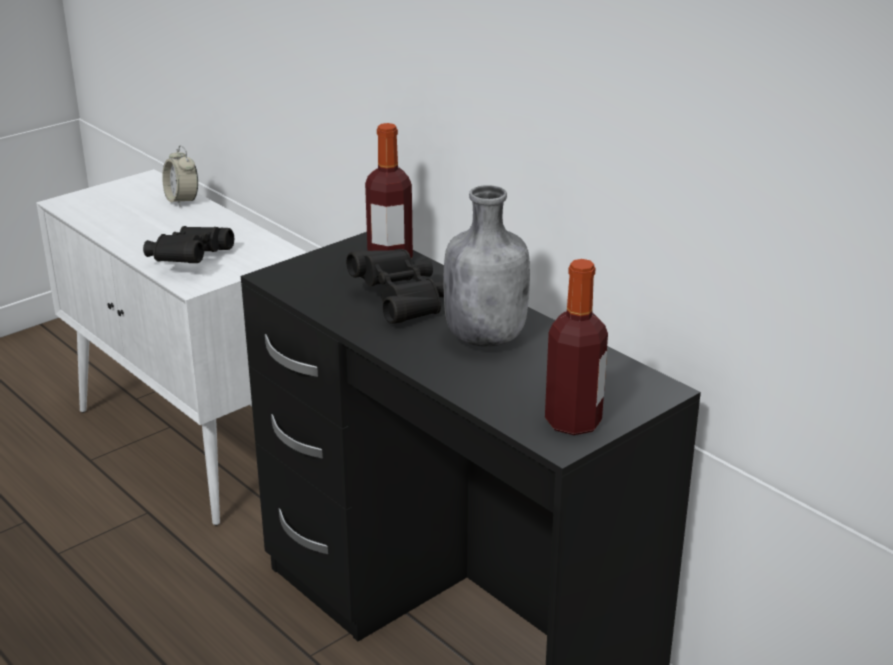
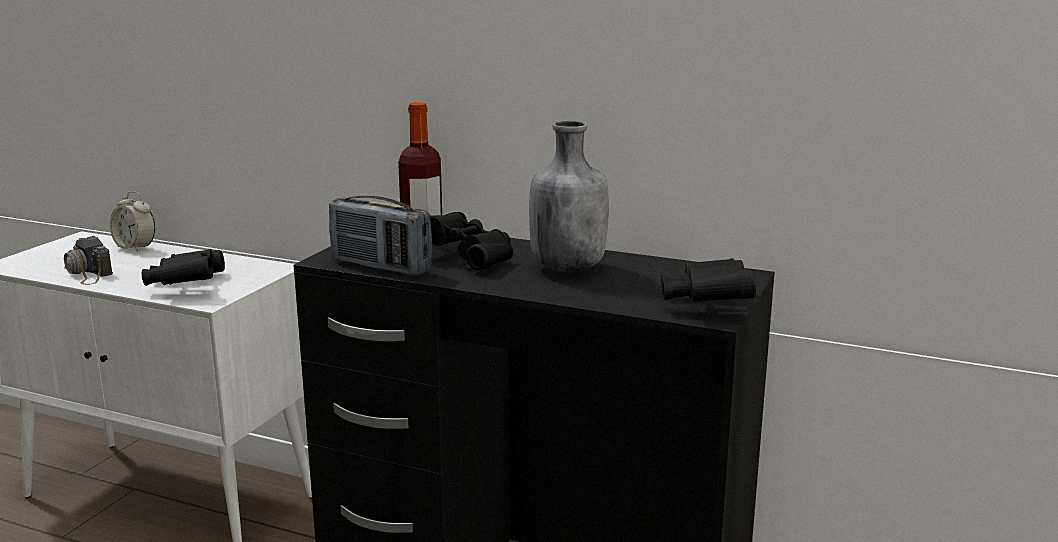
camera: 25 degrees left, 10 degrees down
(121, 226) = (87, 273): none -> camera
(312, 296) = (381, 267): none -> radio
(573, 422) = (706, 304): bottle -> black binoculars

